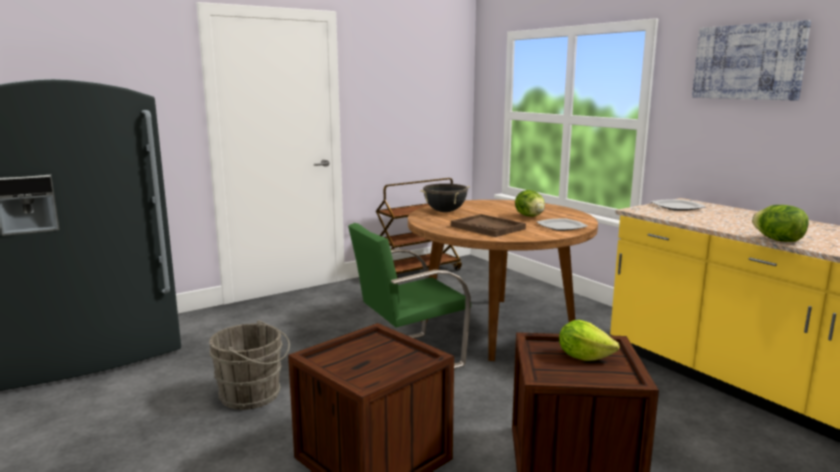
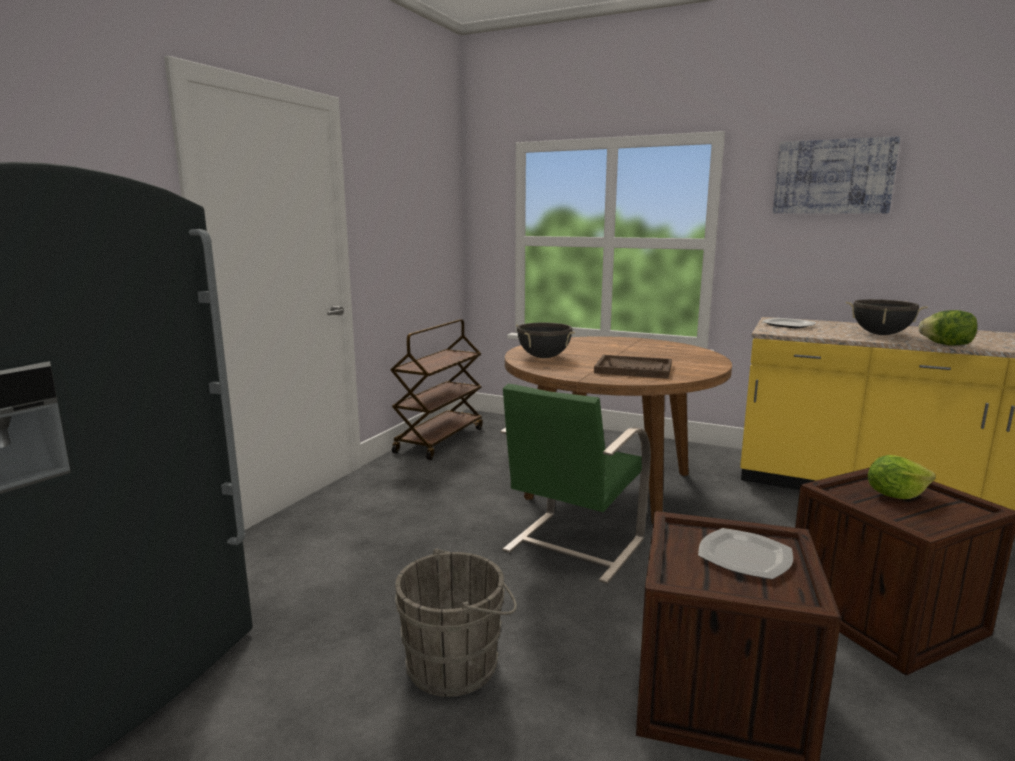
camera: 30 degrees left, 0 degrees up
(530, 216) = (639, 352): lettuce -> none
(561, 226) = (695, 358): plate -> plate (745, 557)
(743, 224) = (881, 334): none -> black cooking pot

